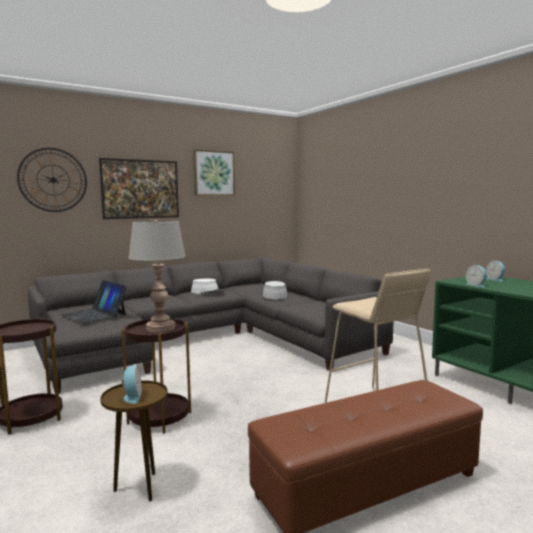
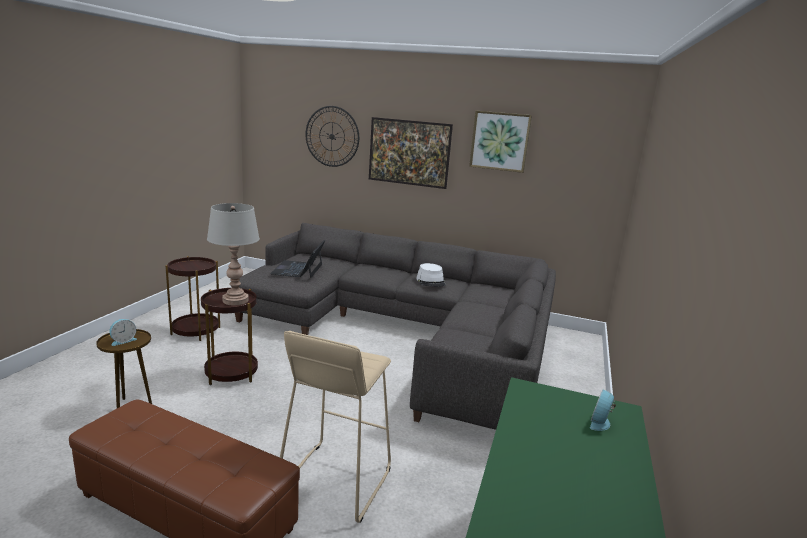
camera: 50 degrees right, 10 degrees up
(274, 295) = (471, 311): grey hat -> none
(476, 285) = (521, 410): alarm clock -> none

